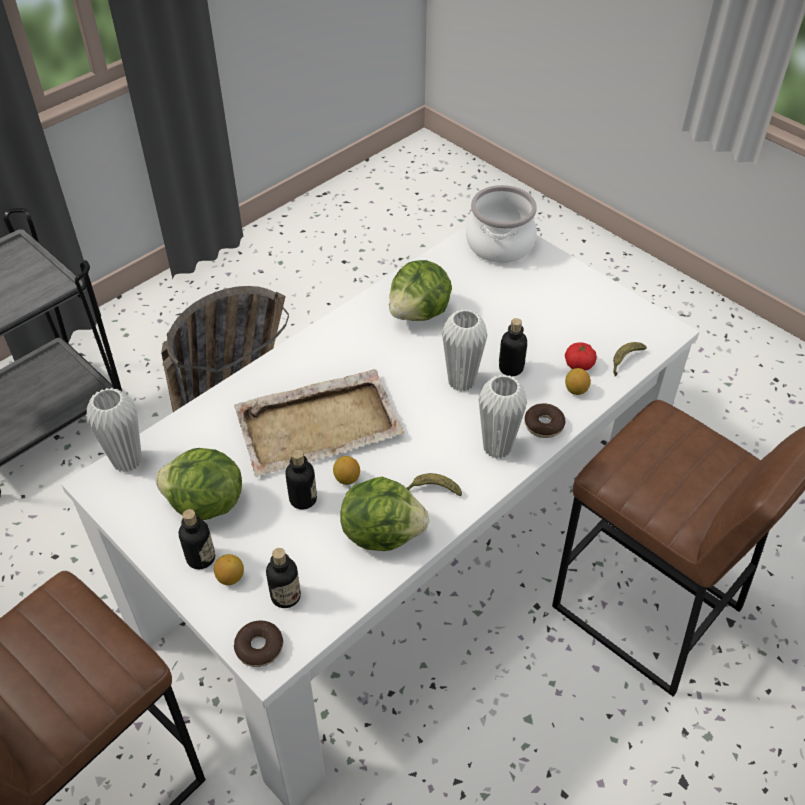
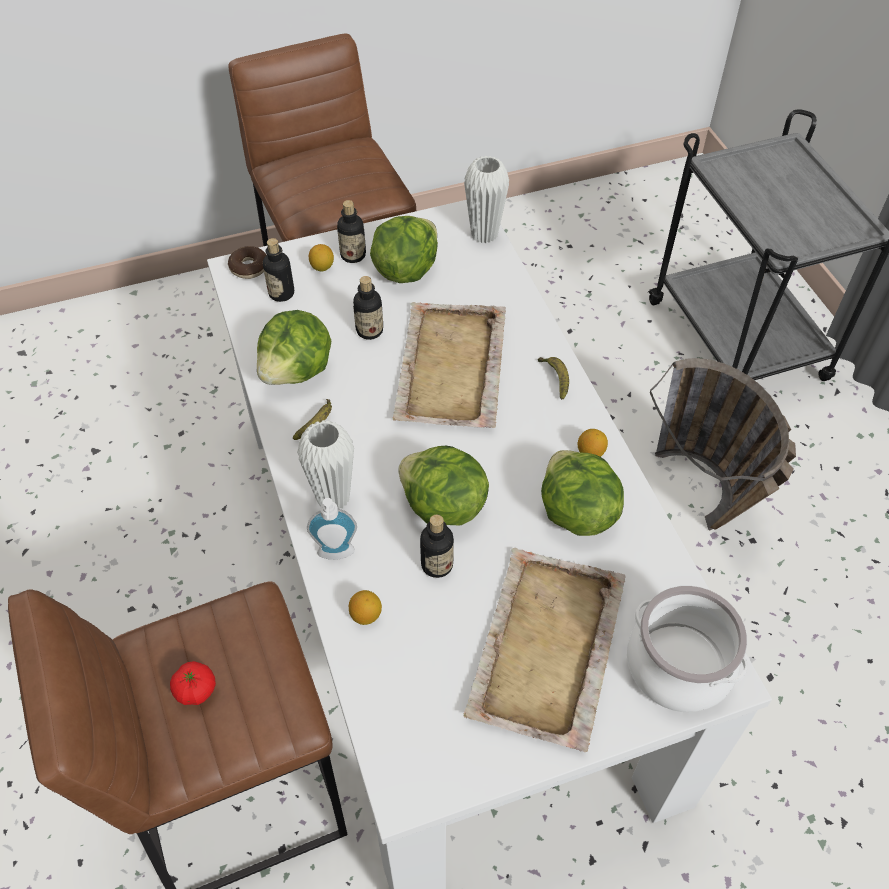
camera: 115 degrees right, 5 degrees up
(347, 479) = (372, 367): lemon -> lemon (590, 452)
(461, 382) = (443, 507): white vase -> lettuce
(532, 299) = (545, 649): none -> beige tray
(544, 425) = (336, 555): donut -> soap dispenser
(579, 364) = (403, 641): tomato -> tomato (195, 690)
(625, 361) = (380, 700): banana -> banana (555, 379)

